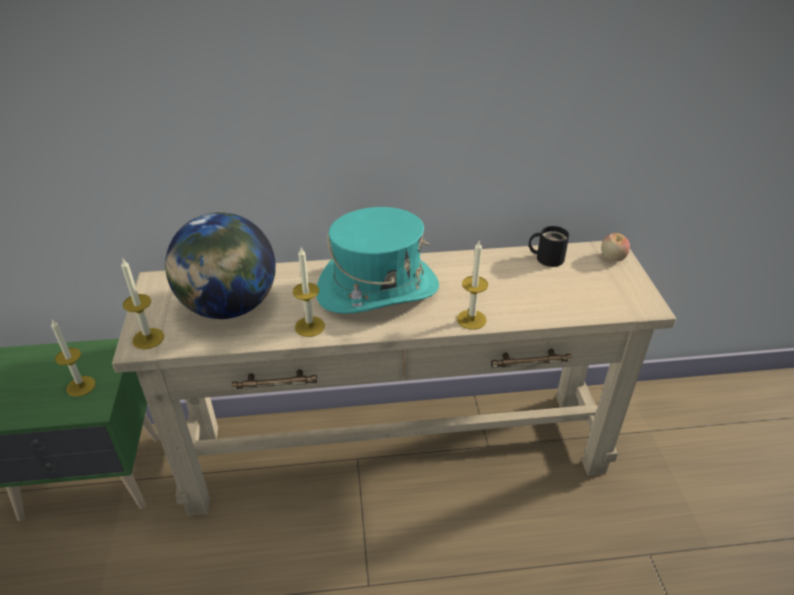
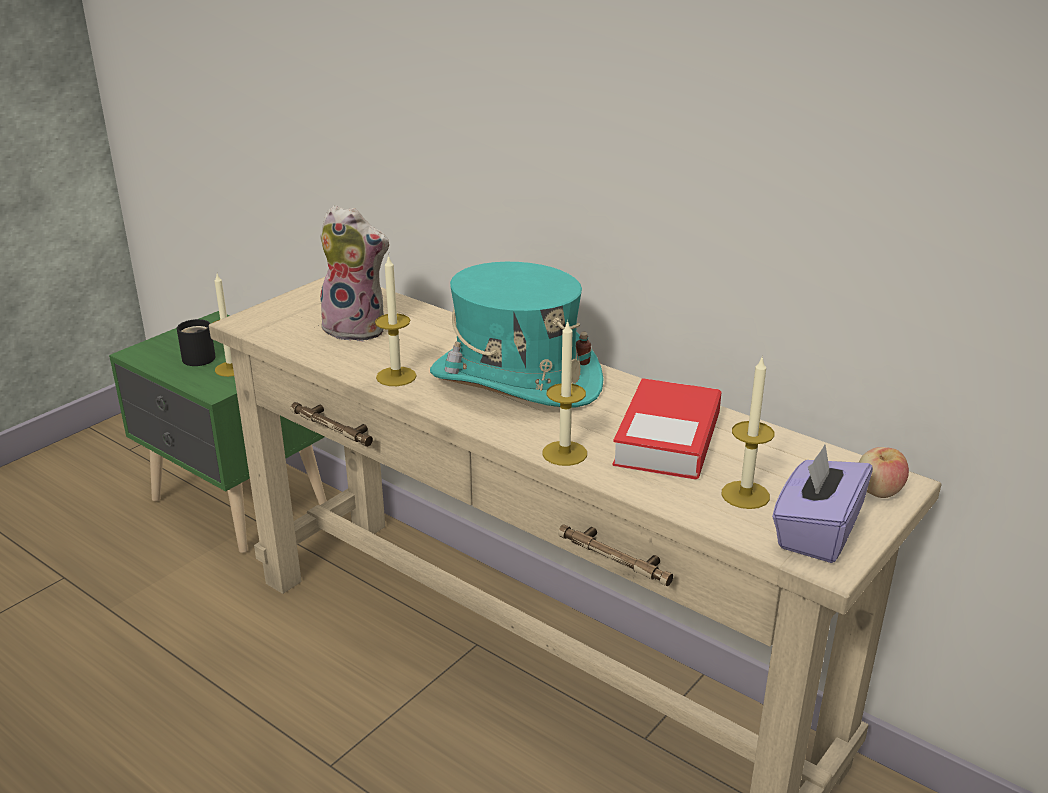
camera: 45 degrees right, 10 degrees down
(148, 338) = (259, 320): candle -> candle (745, 495)
(229, 307) = (358, 328): globe -> plush toy
(500, 281) = (667, 439): none -> book
(547, 257) = (778, 447): black mug -> black mug (199, 357)
(624, 294) = (816, 532): none -> purple tissue box

